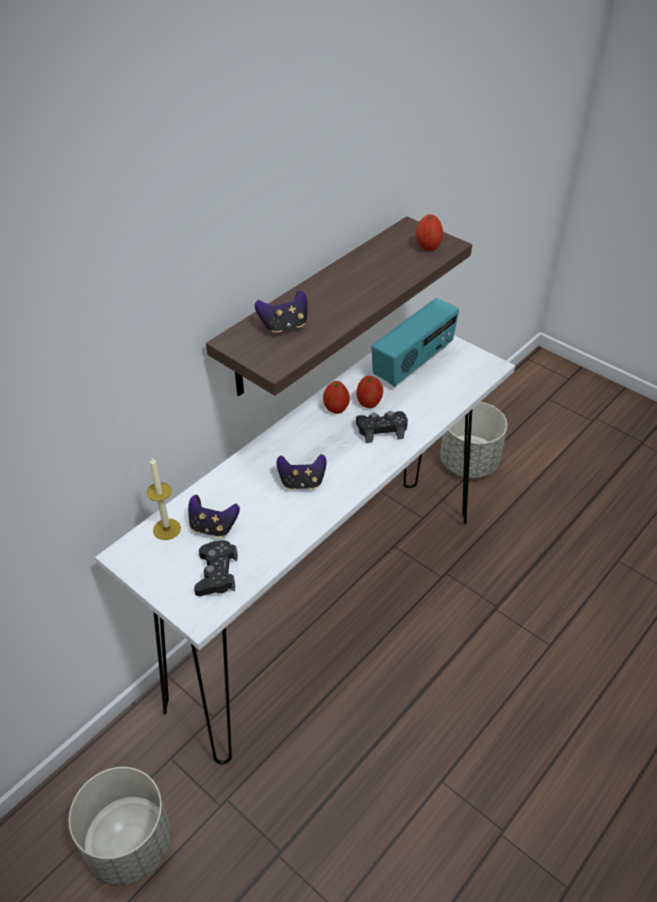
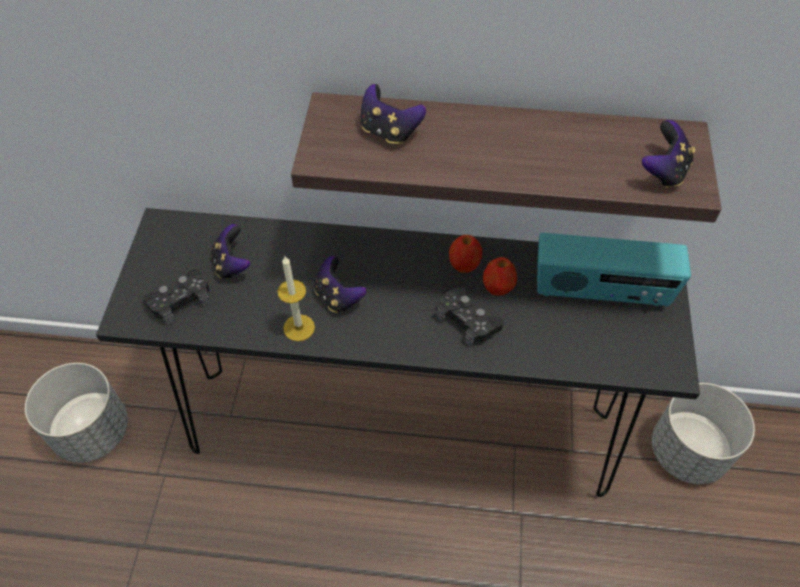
camera: 55 degrees right, 10 degrees up
(167, 529) = (207, 234): candle -> candle (299, 327)
(328, 606) = (400, 431): white console table -> black console table
(428, 247) = (663, 171): apple -> game controller

